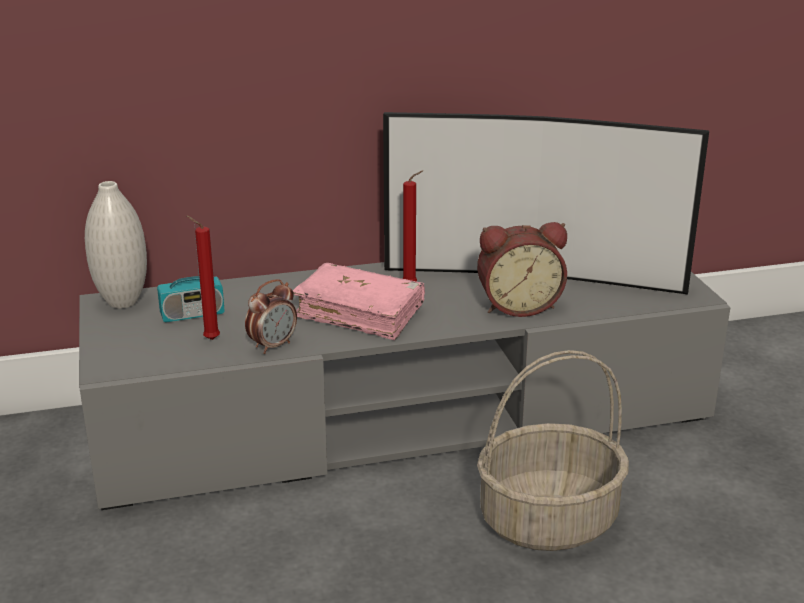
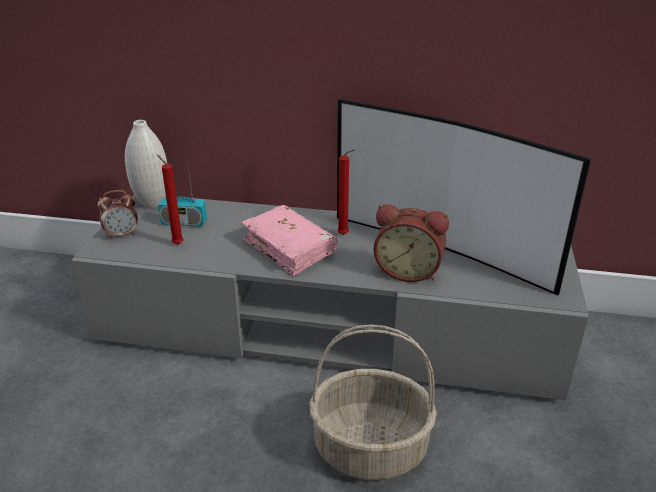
camera: 25 degrees right, 5 degrees up
(273, 346) = (210, 259): alarm clock -> alarm clock (122, 235)

